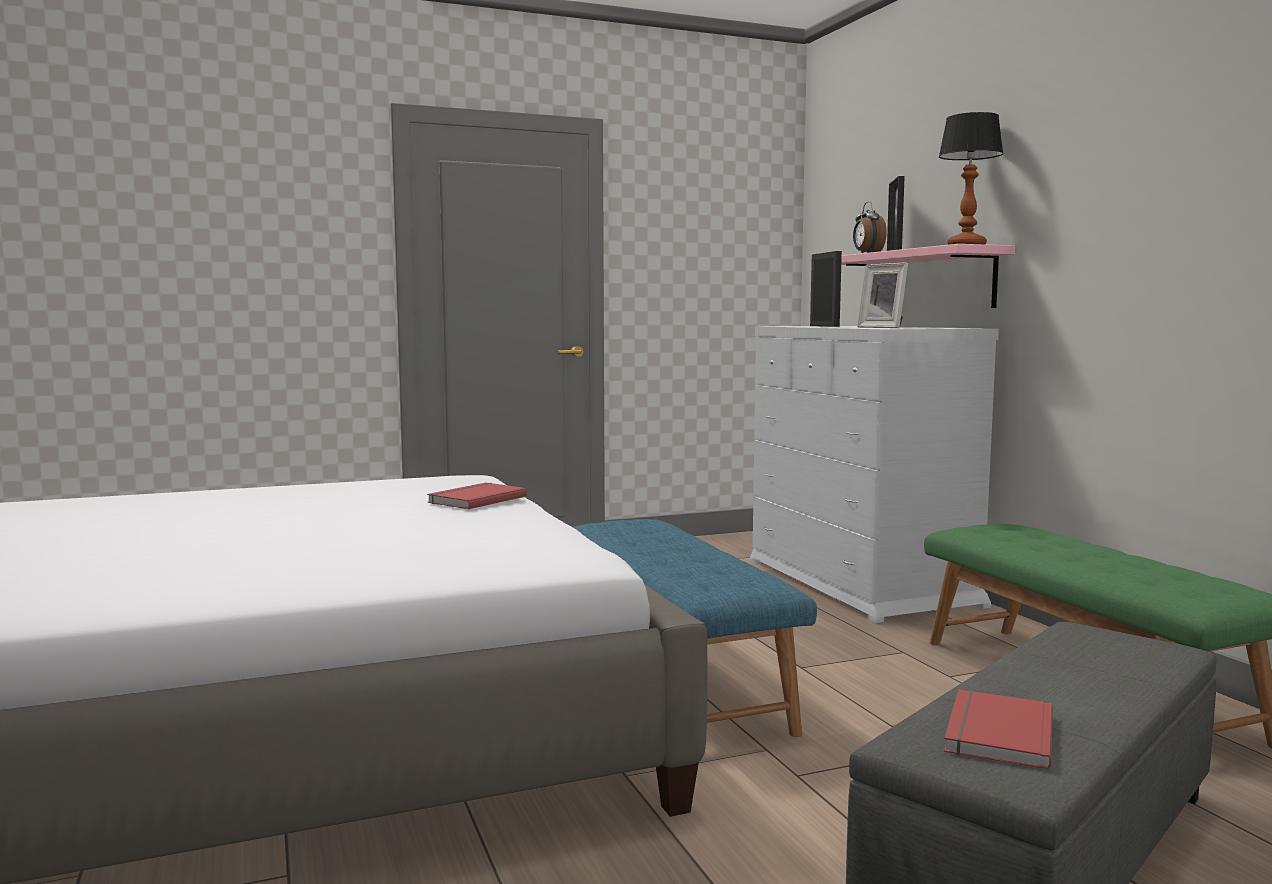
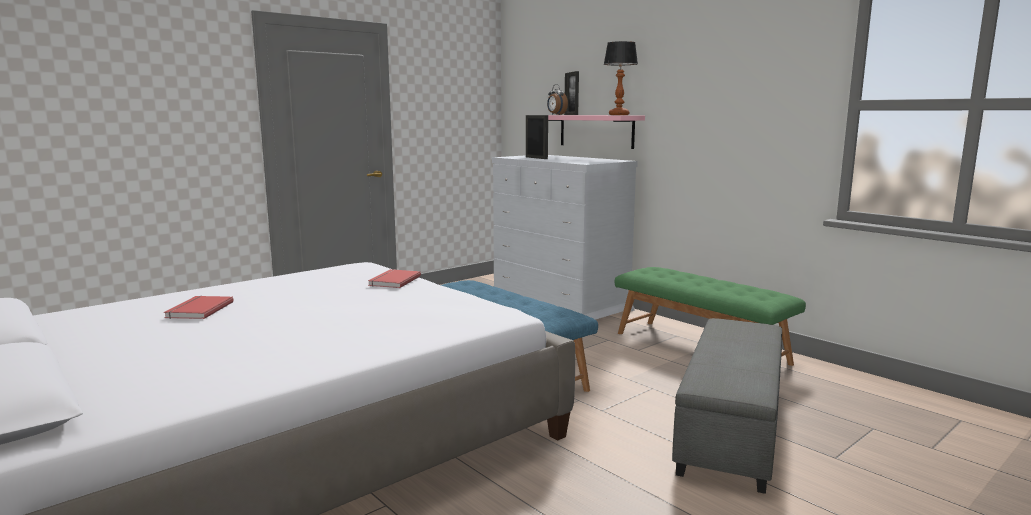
camera: 20 degrees left, 5 degrees up
(884, 327) = (580, 161): picture frame -> none
(995, 733) = (728, 375): red book -> red book (198, 310)

